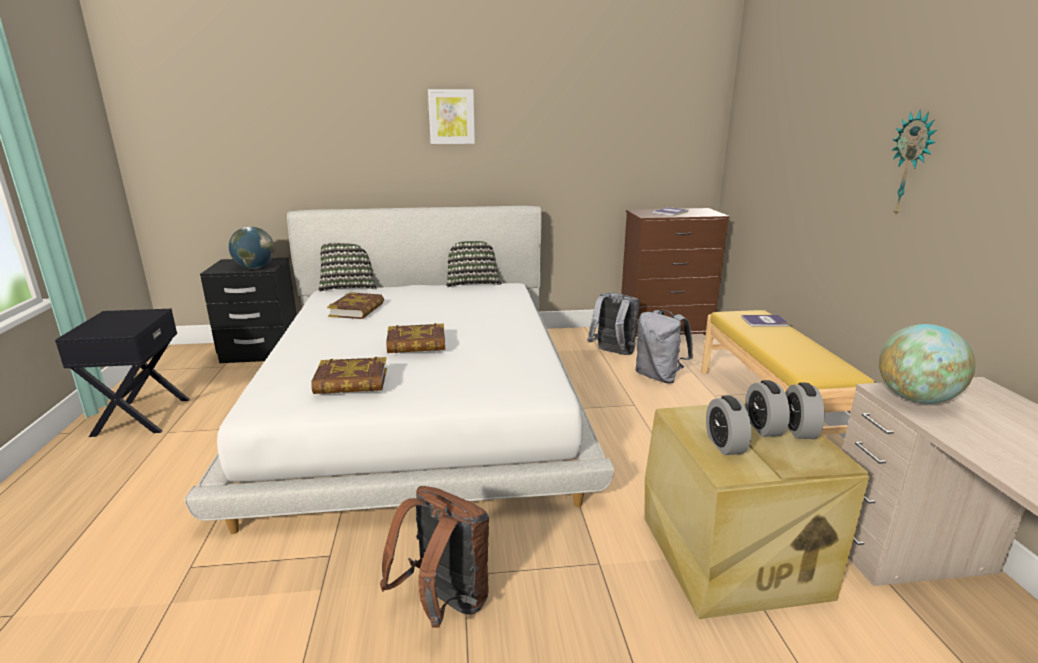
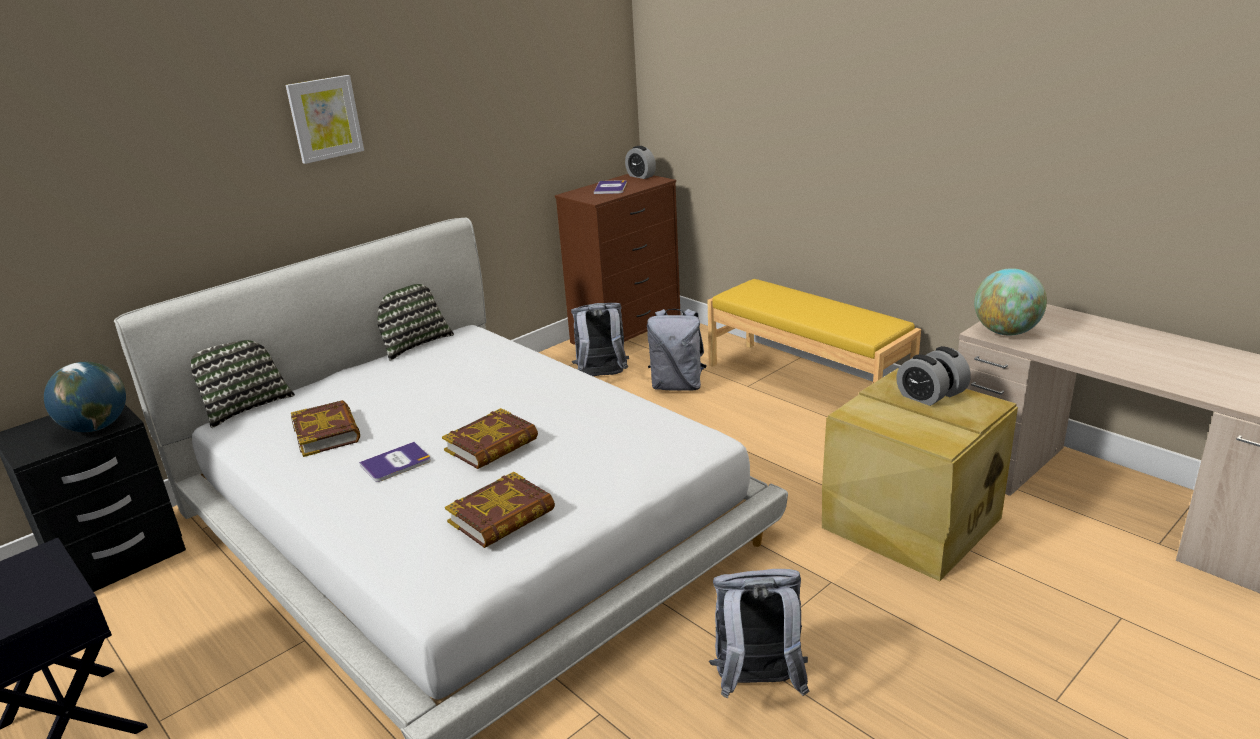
camera: 35 degrees left, 5 degrees up
(444, 603) = (757, 684): brown backpack -> grey backpack
(724, 445) = (914, 424): alarm clock -> alarm clock (641, 176)
(765, 321) = (771, 292): book -> book (396, 463)
(911, 165) = (907, 119): wall clock -> none

